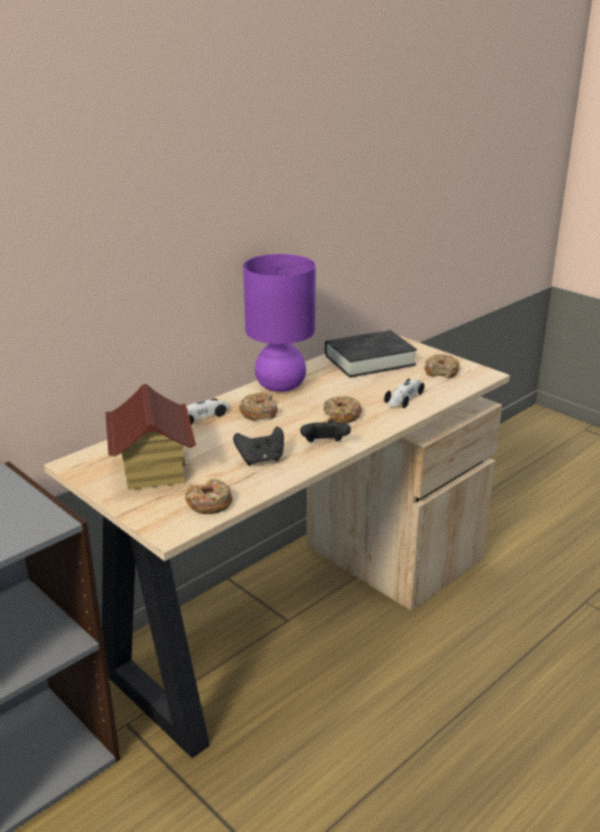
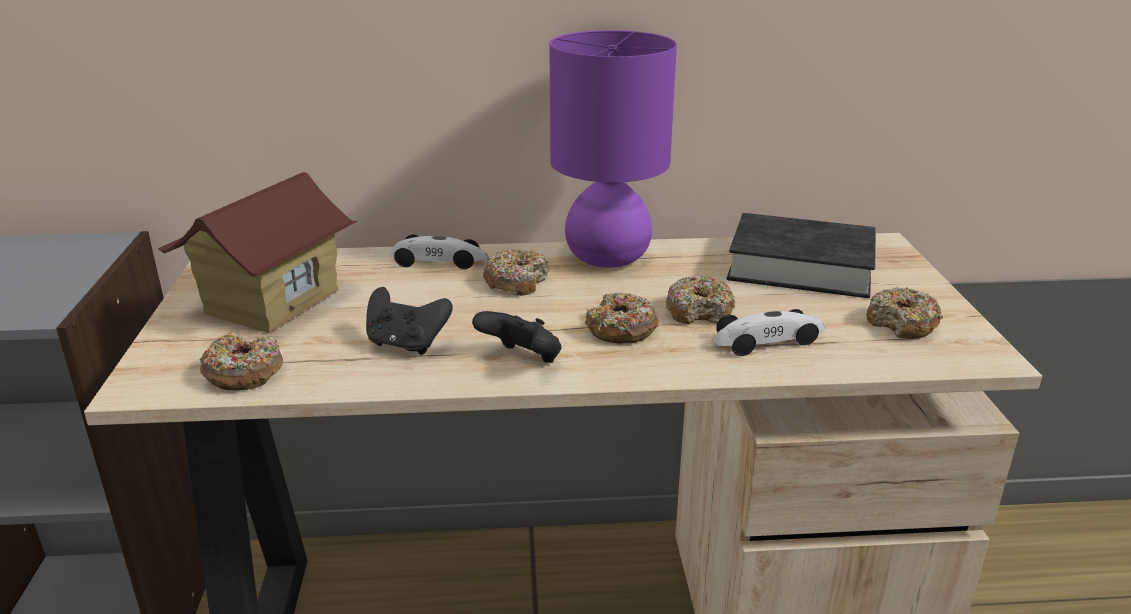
camera: 40 degrees right, 0 degrees up
(360, 396) = (699, 311): none -> donut

